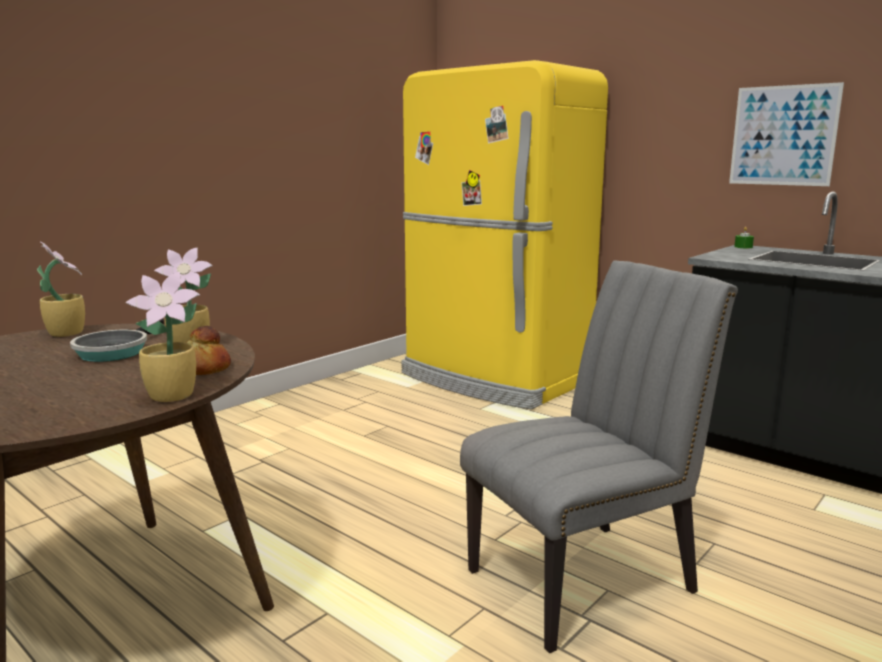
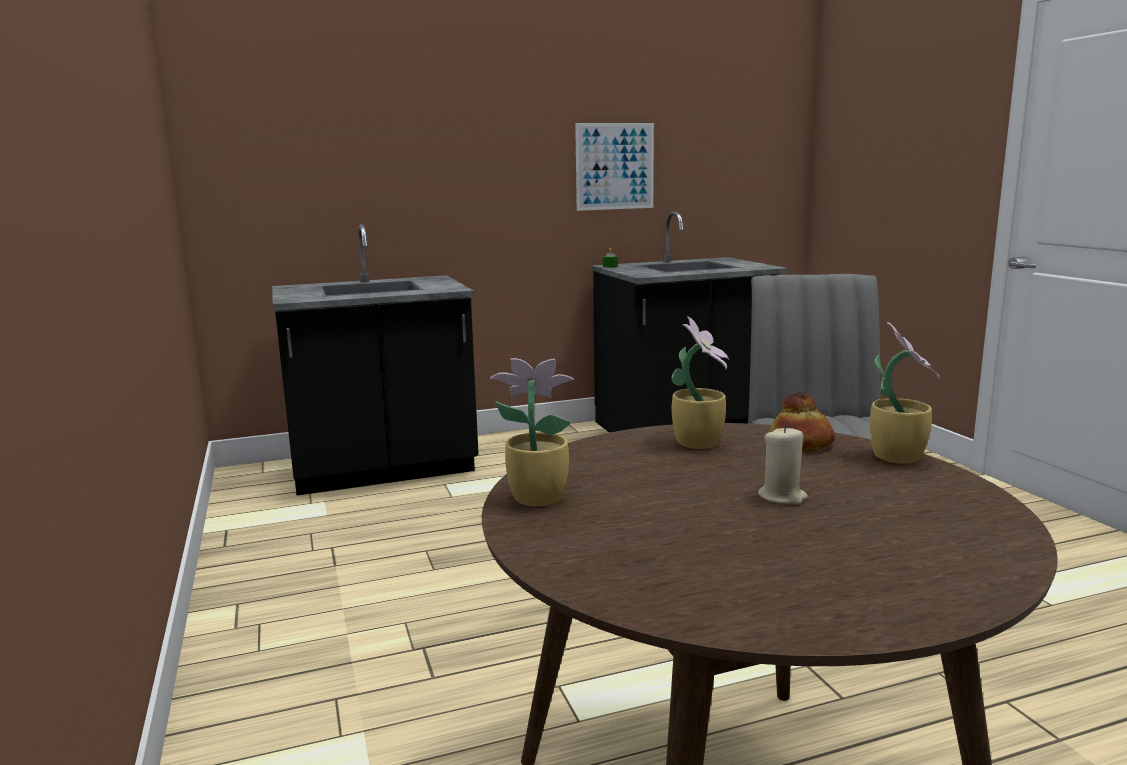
camera: 60 degrees left, 0 degrees up
(66, 375) = (782, 497): none -> beige candle
(115, 351) = (682, 474): frying pan -> none
(494, 379) = (383, 470): yellow fridge -> black counter

